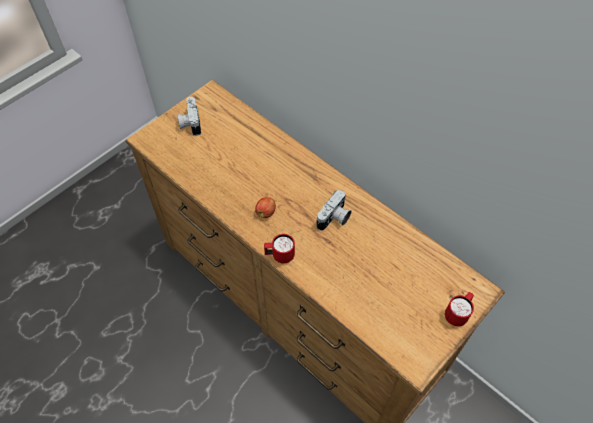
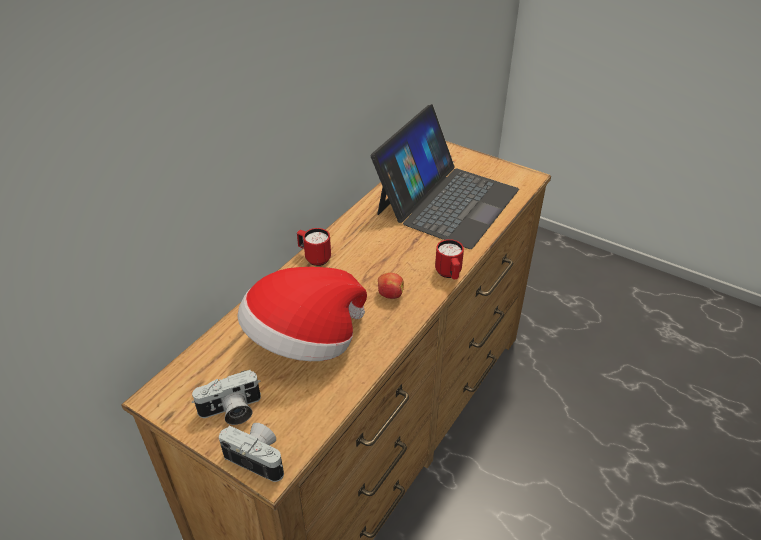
camera: 100 degrees left, 15 degrees down
(233, 159) = (304, 341): none -> hat
(334, 219) = (383, 237): camera -> camera (259, 457)
(381, 277) = (446, 201): none -> laptop
(457, 314) = (468, 158): red mug -> red mug (314, 258)

